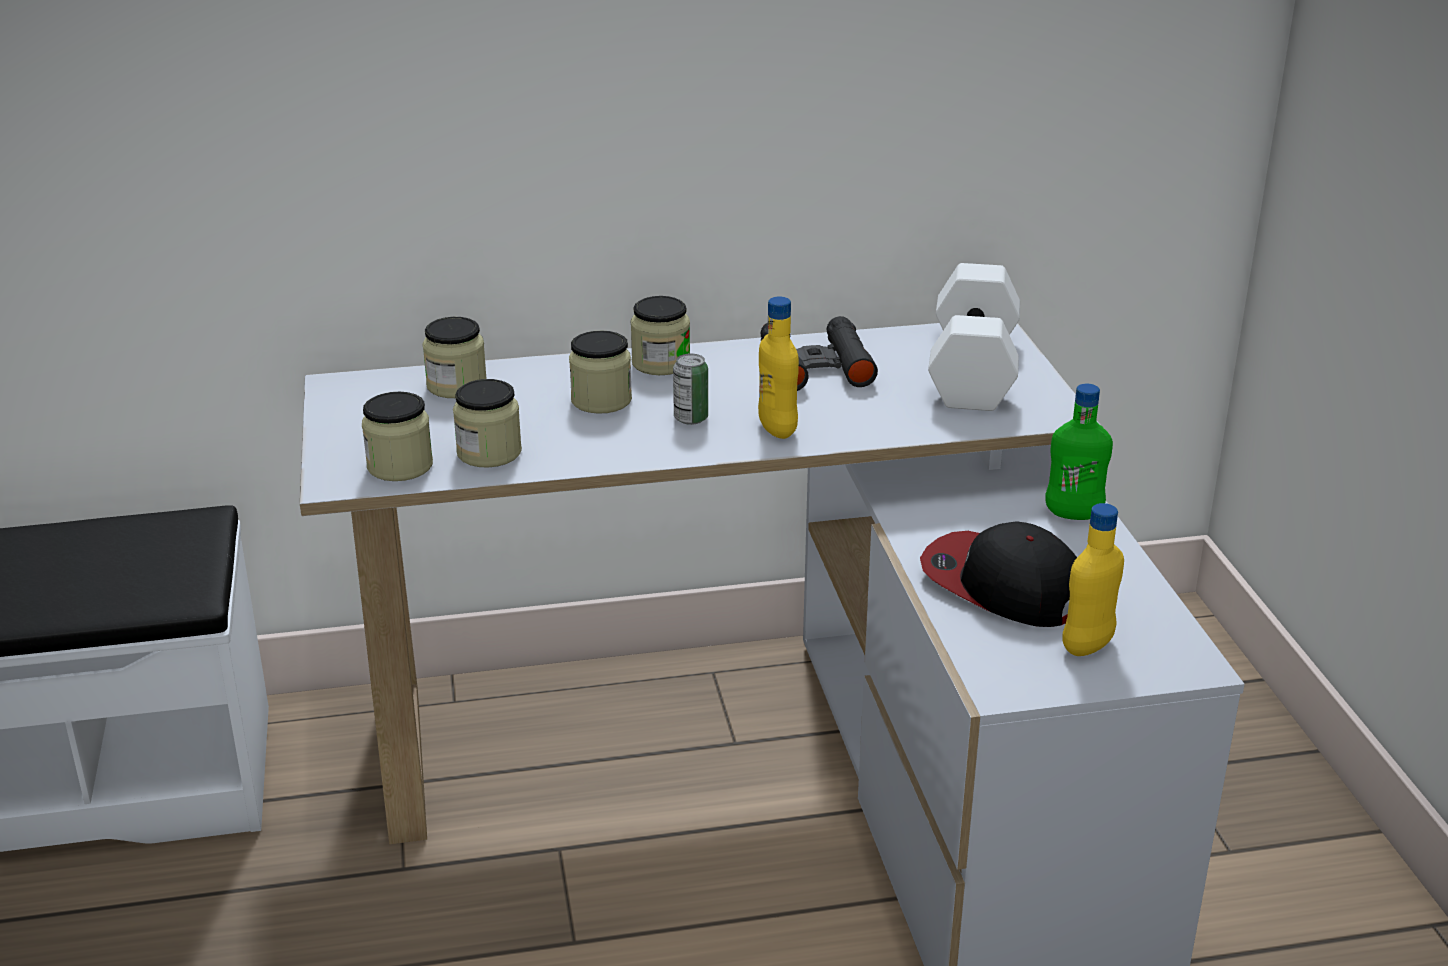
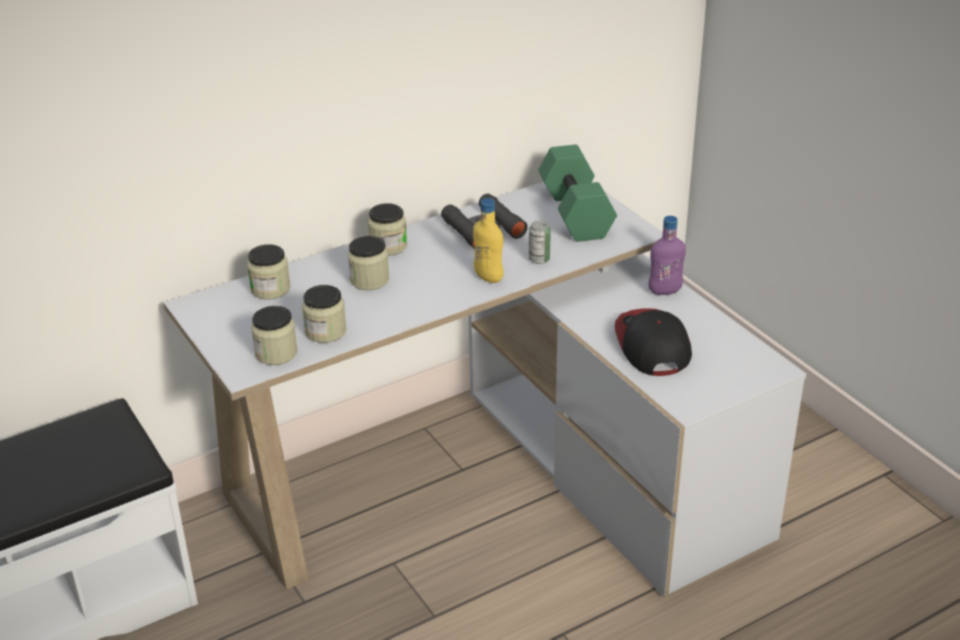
camera: 20 degrees left, 5 degrees up
(691, 418) = (432, 281): can -> can (539, 259)
(975, 371) = (577, 213): white dumbbell -> green dumbbell
(1001, 585) = (651, 345): cap -> cap turned 60 degrees clockwise
(1073, 514) = (664, 291): green bottle -> purple bottle
(1087, 646) = (717, 371): yellow bottle -> none

